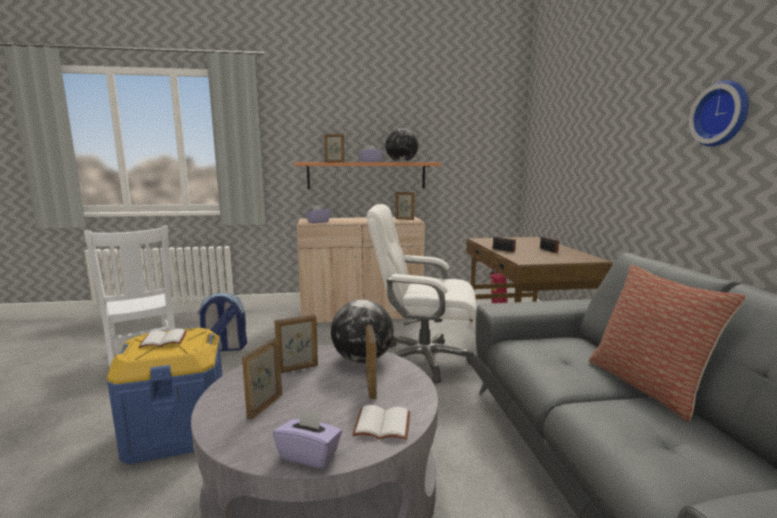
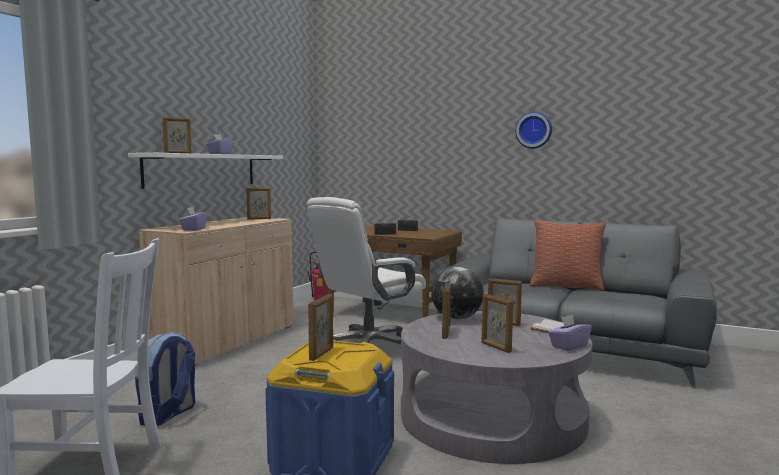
camera: 55 degrees left, 5 degrees down
(165, 339) = (322, 354): white book -> picture frame
(367, 175) = (202, 170): orange shelf -> white shelf
(401, 162) = (244, 154): globe -> none

